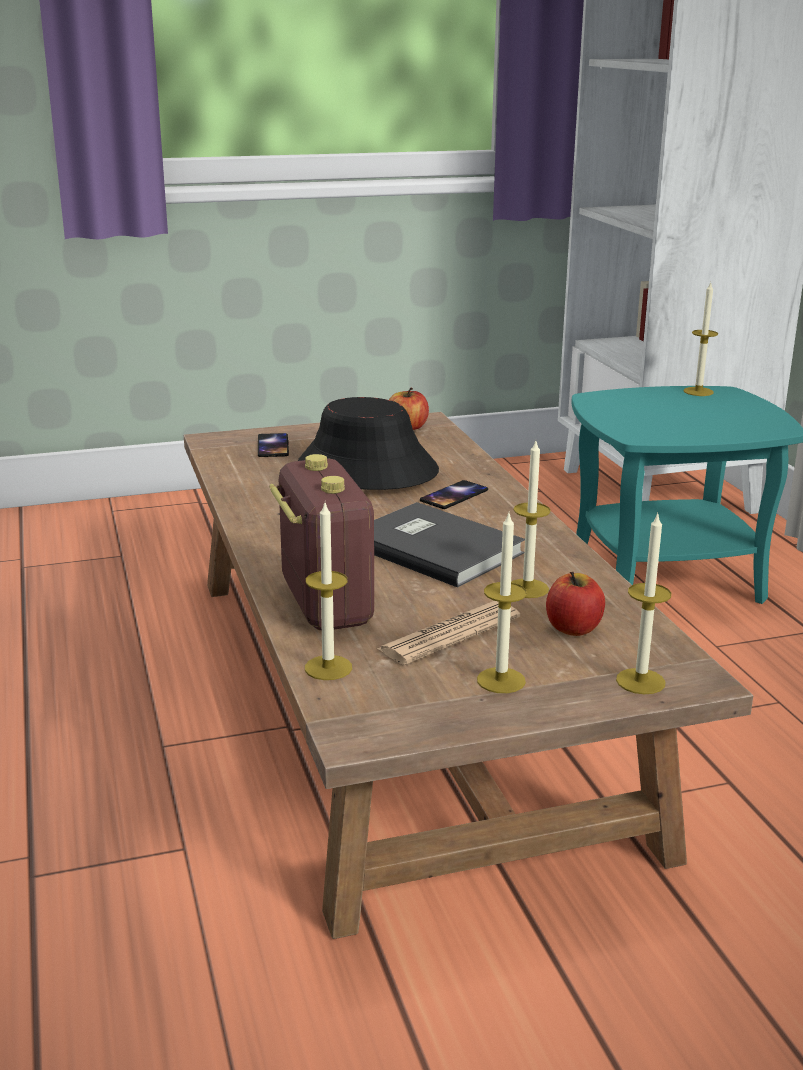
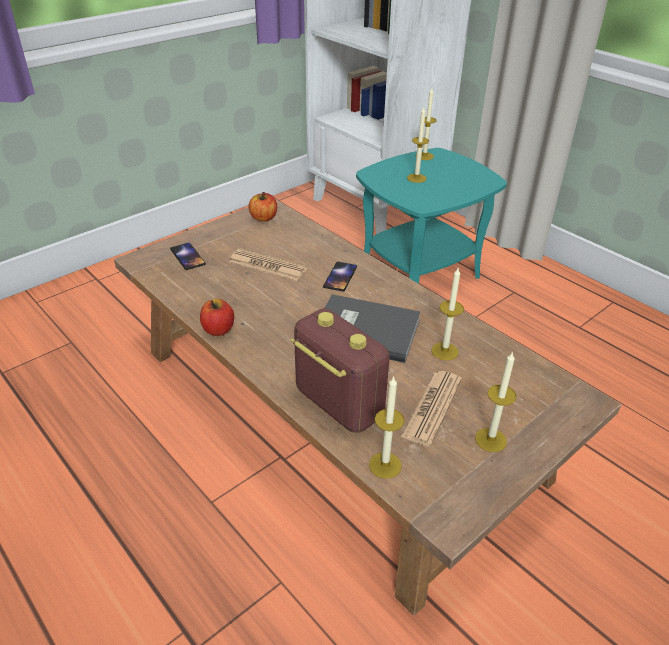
camera: 25 degrees left, 15 degrees up
(366, 470) = (267, 265): black hat -> newspaper
(573, 628) = (495, 379): apple -> apple (218, 329)
(640, 681) = (561, 413): candle -> candle (416, 178)

